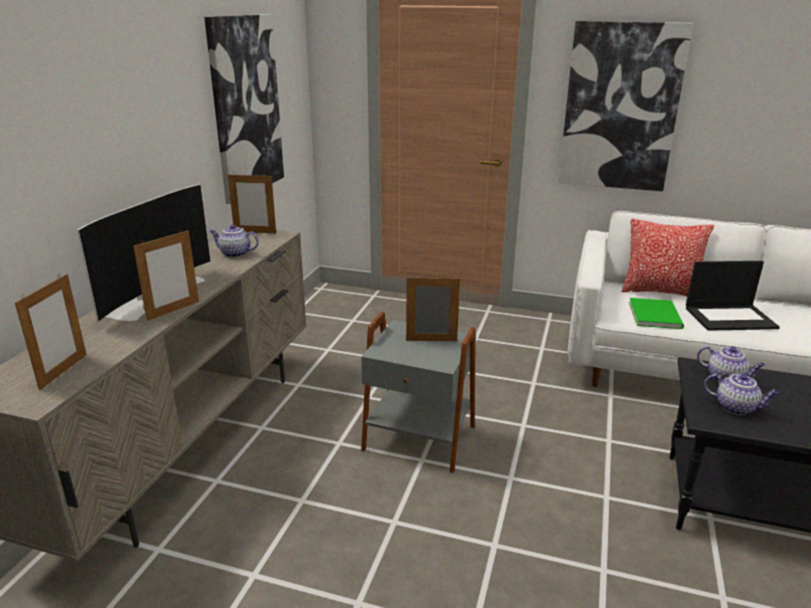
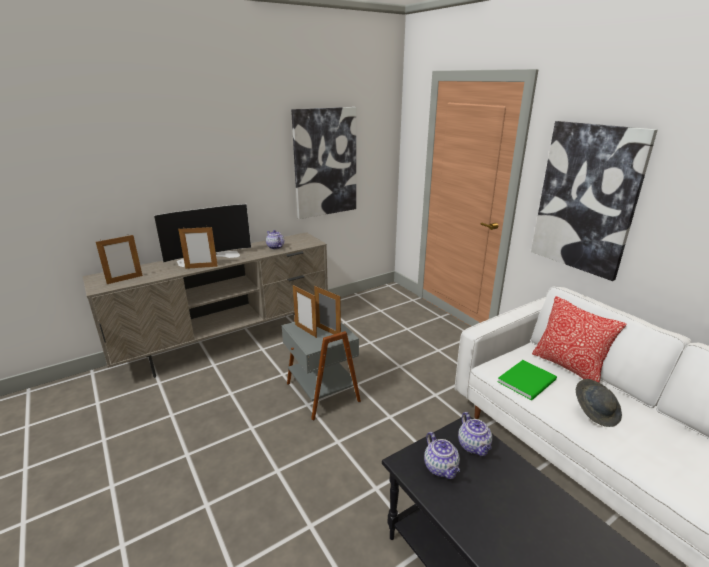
camera: 40 degrees right, 0 degrees up
(255, 232) = (305, 238): picture frame -> picture frame (306, 331)
(730, 317) = (595, 411): laptop -> grey hat

